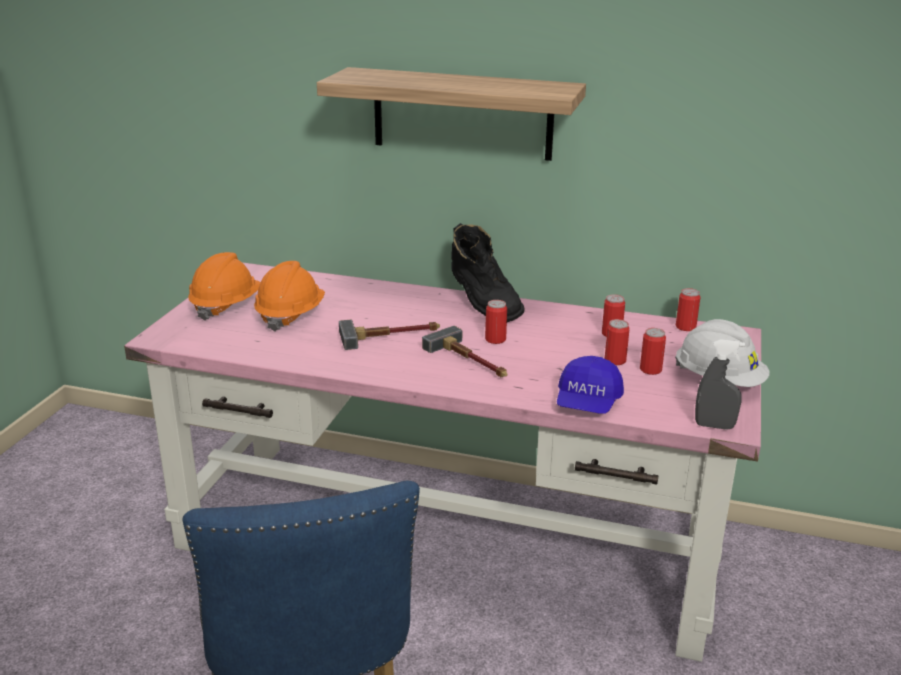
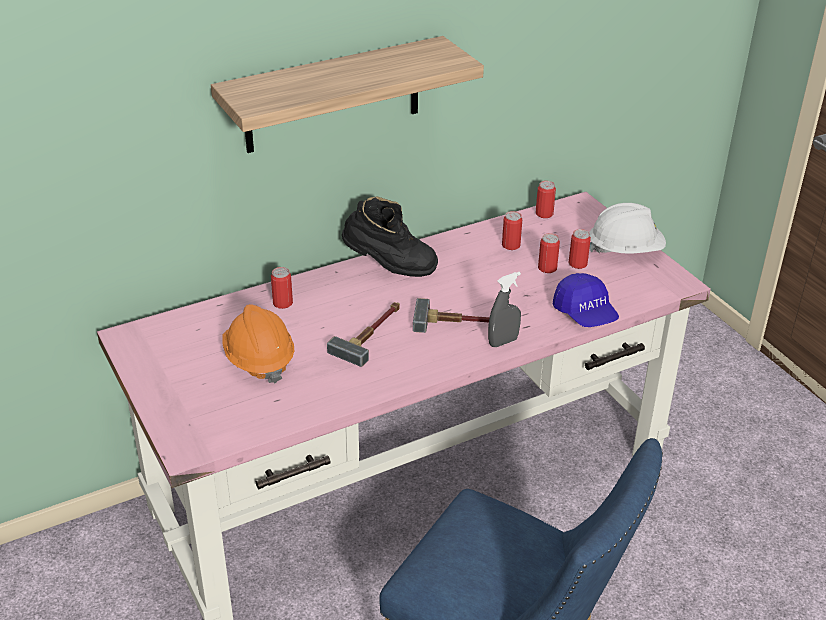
camera: 45 degrees left, 10 degrees up
(226, 306) = (184, 383): orange hard hat -> none
(495, 339) = (447, 294): can -> can (282, 303)
(714, 426) = (671, 288): grey spray bottle -> grey spray bottle (503, 342)

